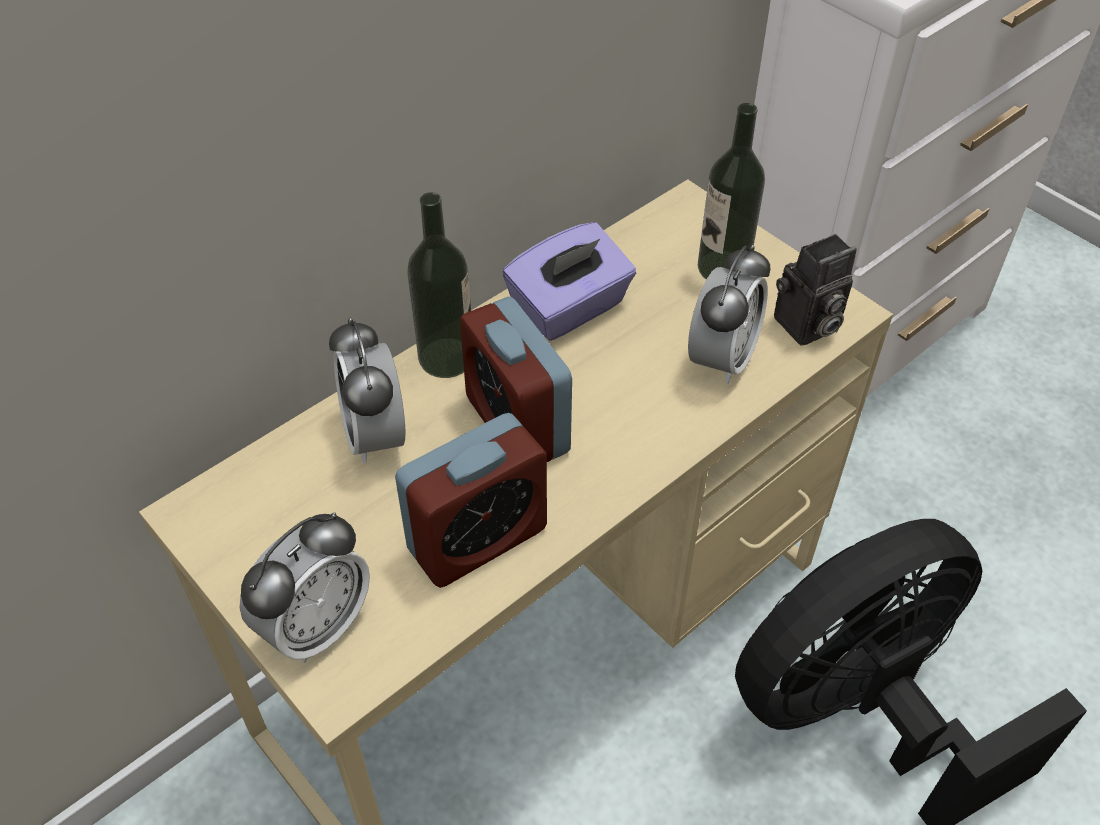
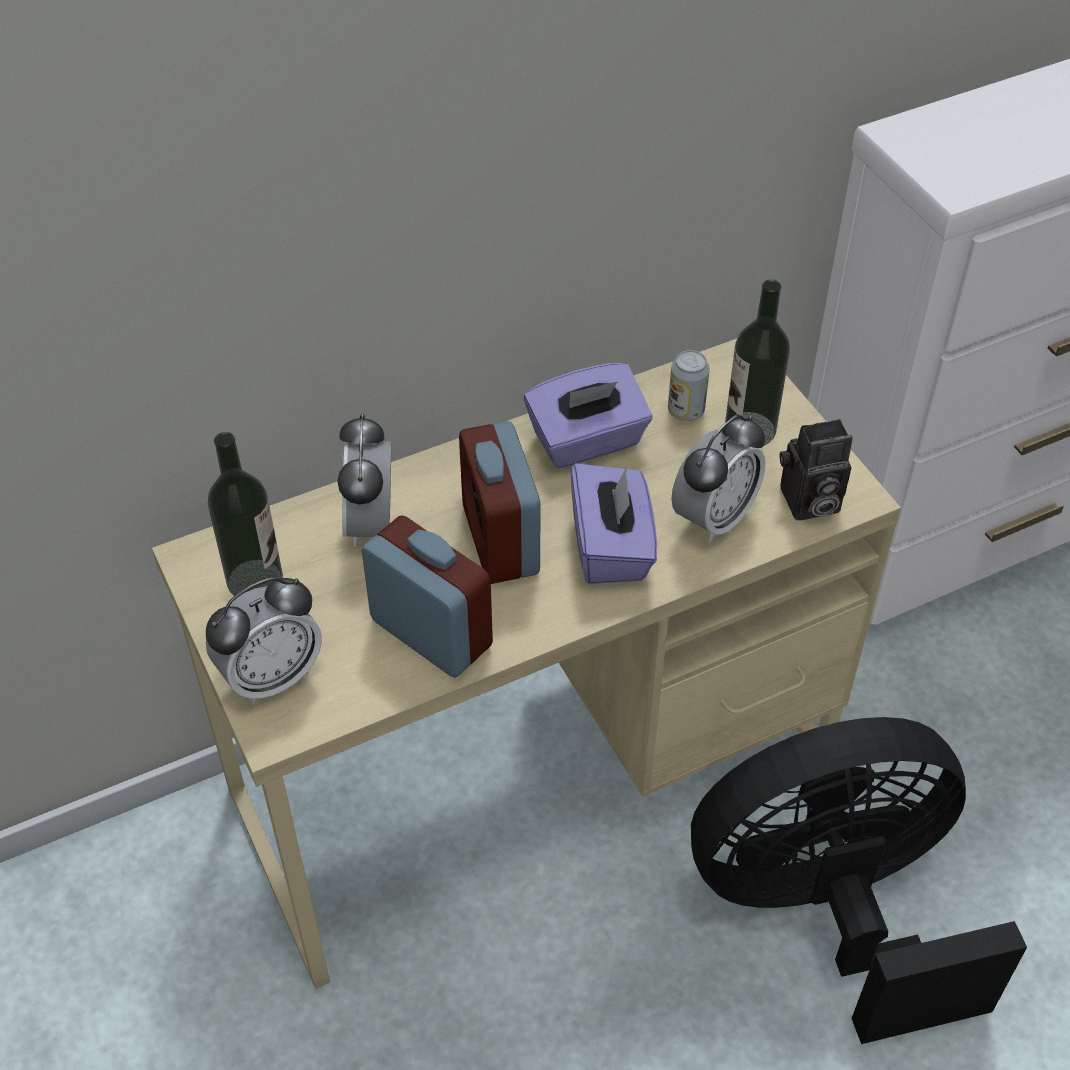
camera: 15 degrees right, 0 degrees up
(446, 358) = (457, 465): bottle -> bottle (255, 580)
(477, 539) = (431, 633): alarm clock -> alarm clock turned 120 degrees counterclockwise
(632, 409) = (611, 547): none -> purple tissue box
(655, 261) = (686, 411): none -> can

